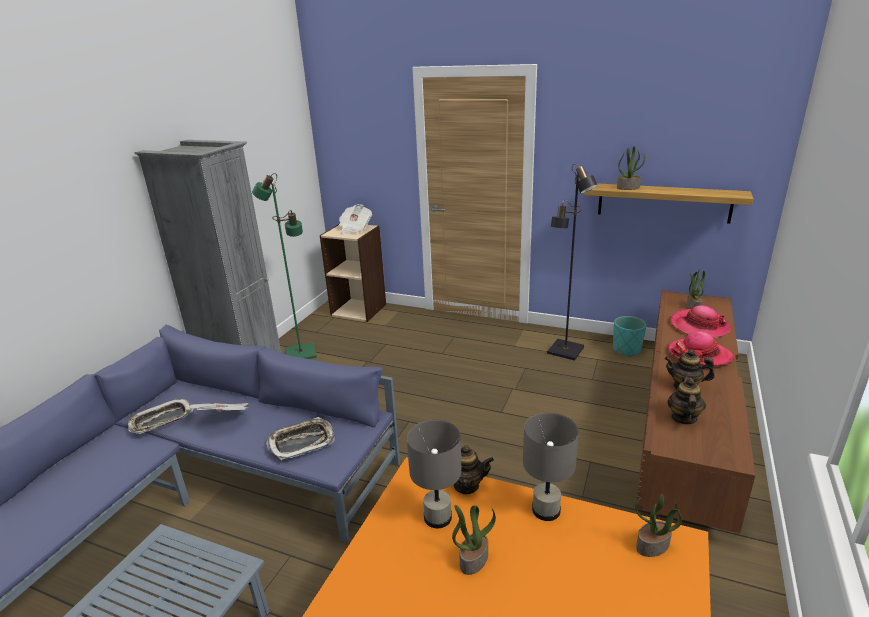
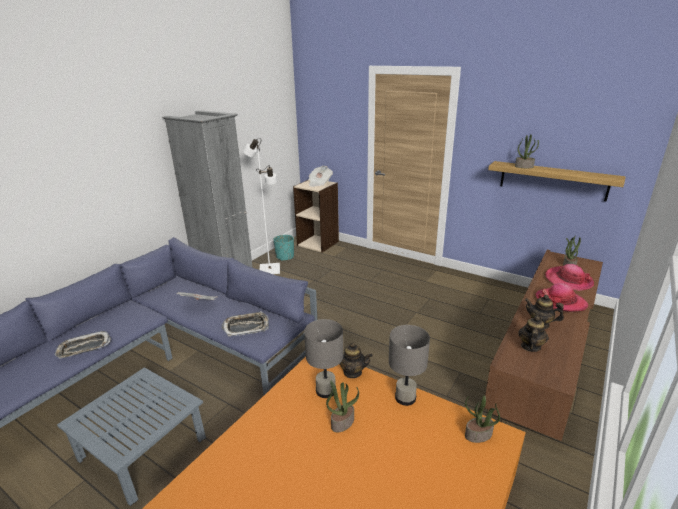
camera: 10 degrees right, 0 degrees up
(161, 420) = (159, 301): tray -> tray (84, 348)
(301, 353) = (270, 269): green floor lamp -> white floor lamp
(565, 350) = (464, 289): black floor lamp -> none
(627, 350) = (514, 294): turquoise planter -> turquoise planter (285, 257)

